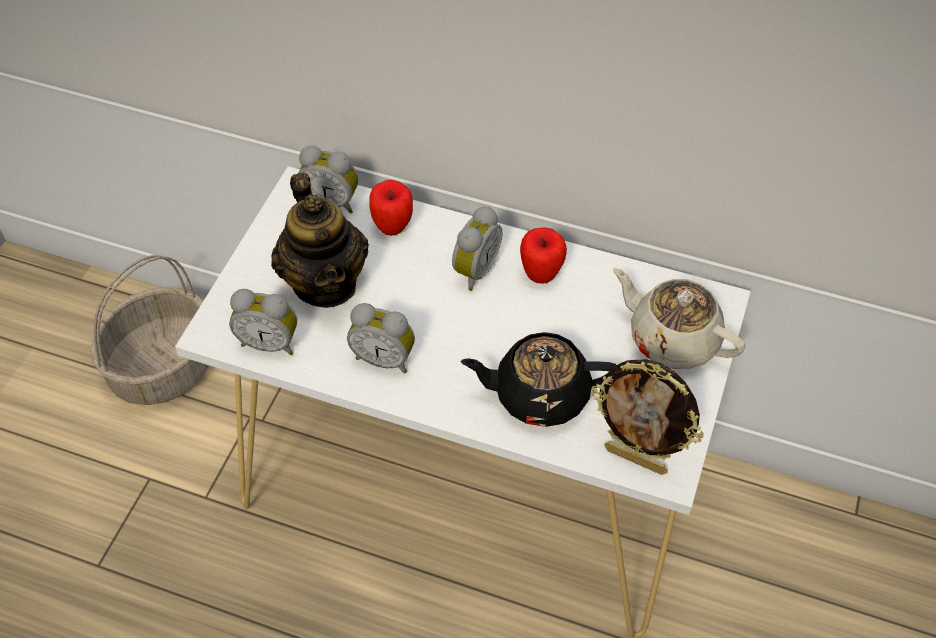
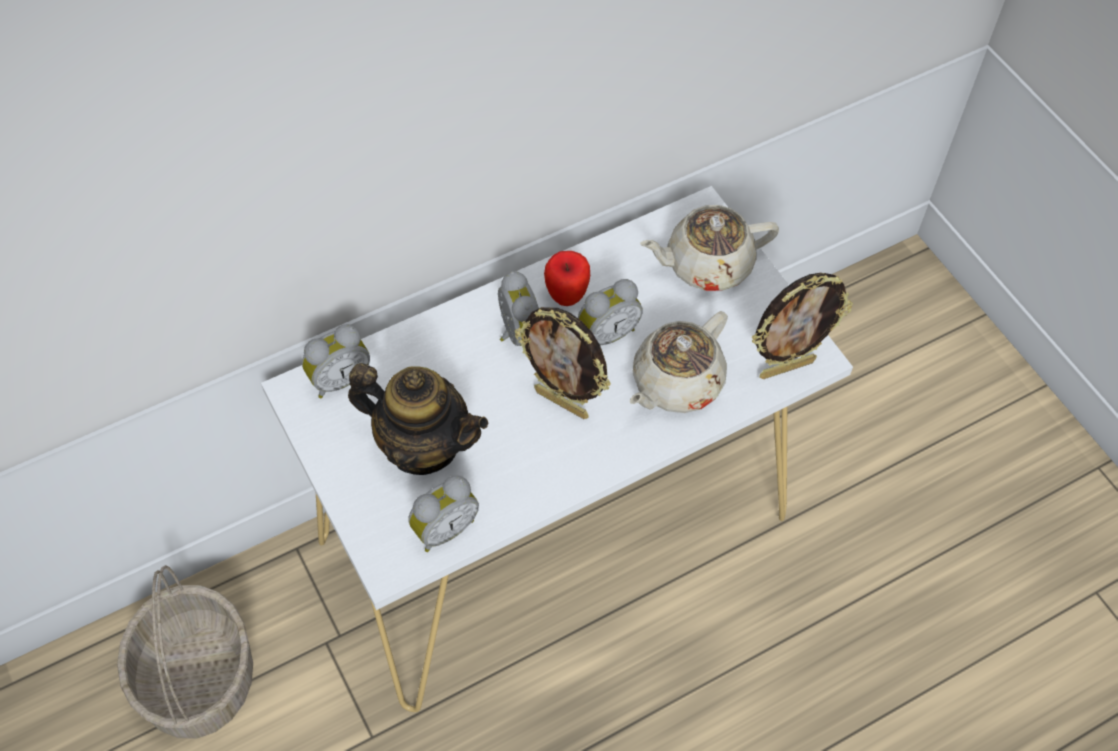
camera: 50 degrees left, 5 degrees up
(384, 358) = (541, 458): alarm clock -> alarm clock (606, 333)
(392, 227) = (414, 357): apple -> none
(445, 337) = (562, 402): none -> picture frame
(539, 394) = (675, 383): black teapot -> beige teapot

